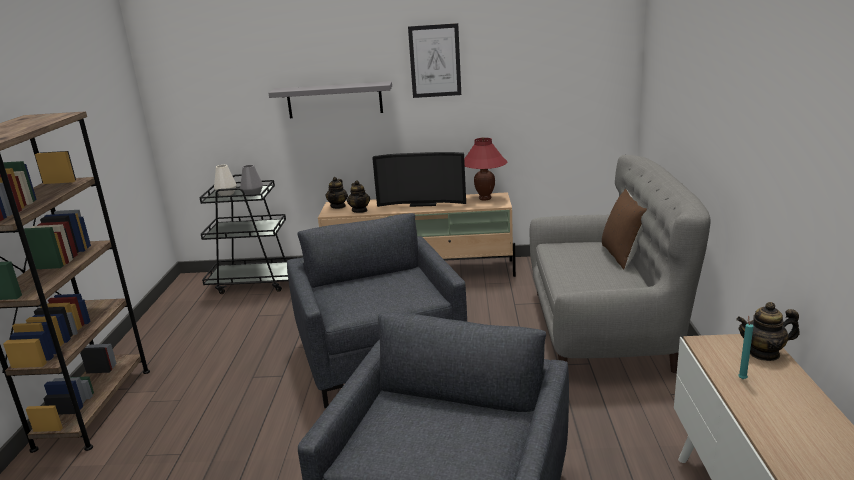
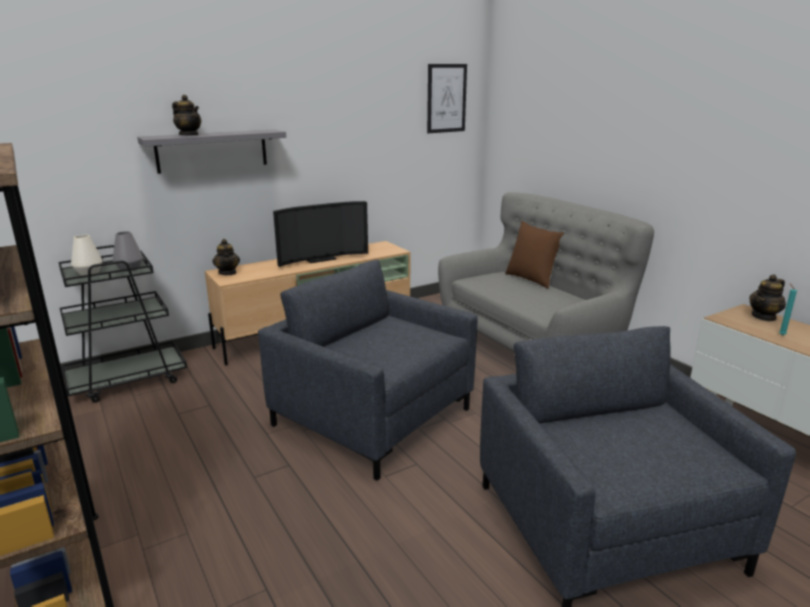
camera: 35 degrees left, 0 degrees up
(359, 210) = (260, 273): teapot -> teapot (189, 135)
(435, 61) = (319, 108): picture -> picture (446, 98)
(485, 198) = (374, 248): red table lamp -> none

